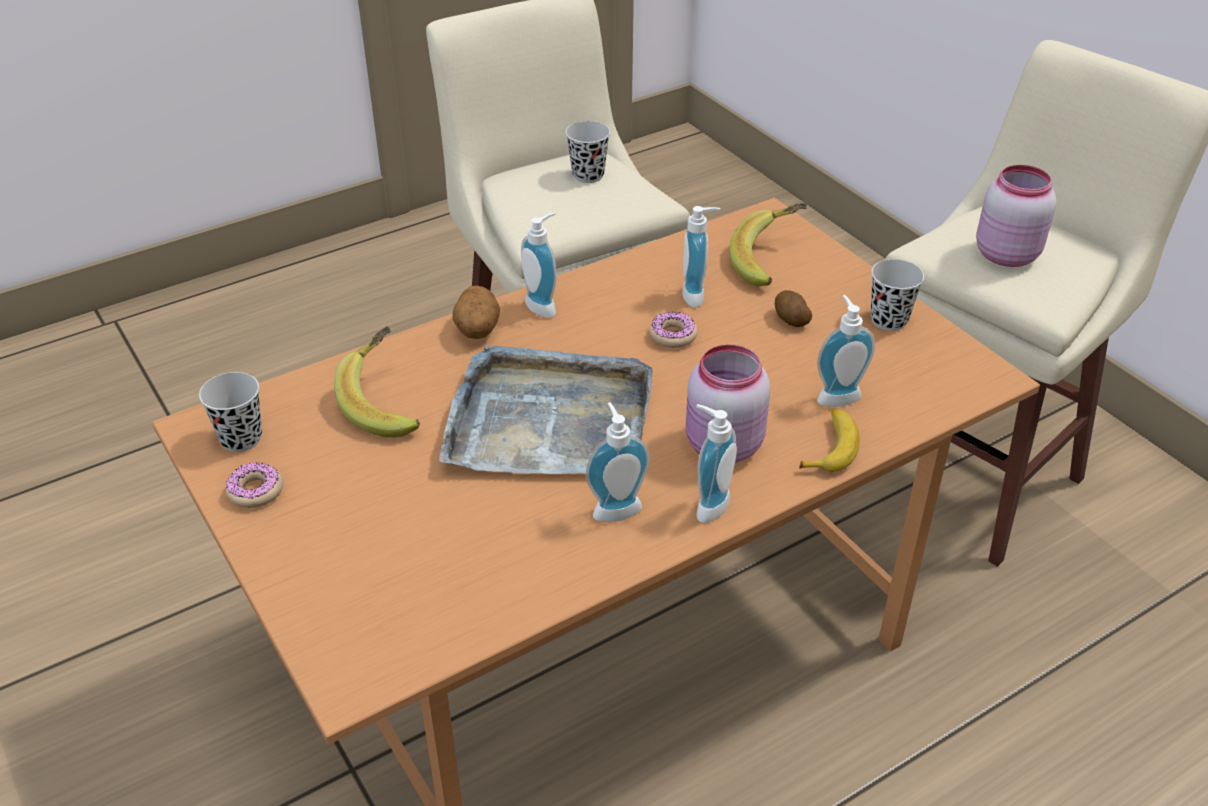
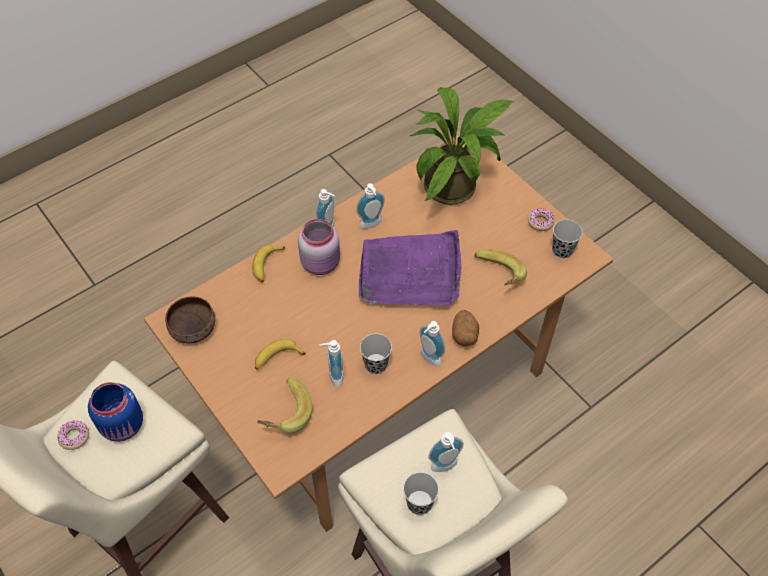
camera: 175 degrees right, 15 degrees up
(407, 580) = (456, 186): none -> potted plant
(549, 420) = (410, 272): grey tray -> purple tray
(673, 335) = (348, 339): donut -> donut (74, 437)
(790, 319) = (277, 358): potato -> banana
(836, 395) = (258, 300): soap dispenser -> soap dispenser (445, 467)
(889, 320) = (216, 362): black cup -> black cup (376, 364)
(946, 365) = (192, 327): none -> brown bowl
(1004, 254) = (123, 426): pink jar -> blue jar

